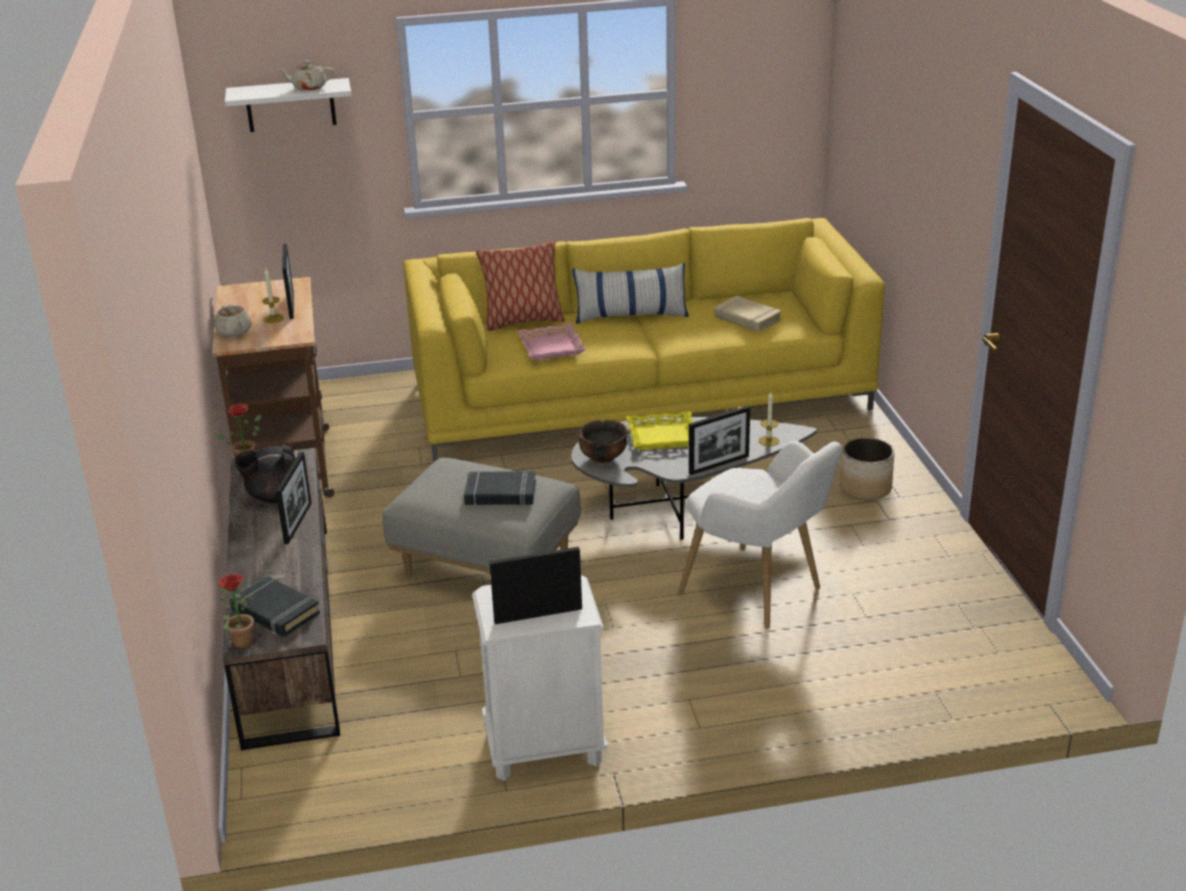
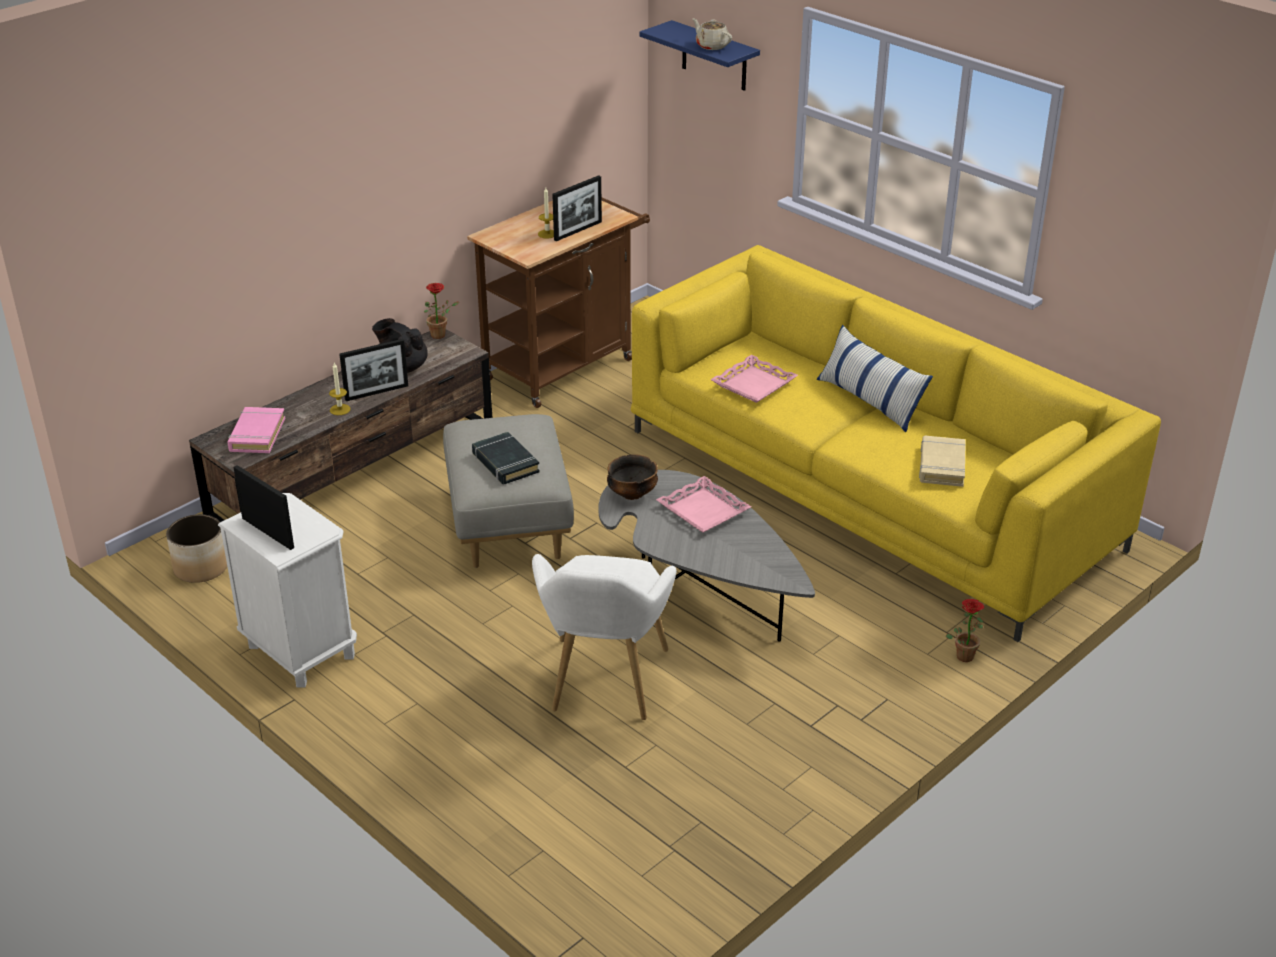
camera: 55 degrees right, 5 degrees up
(234, 332) = (508, 229): beige teapot -> none
(239, 641) = (213, 437): potted plant -> potted plant (964, 654)
(275, 612) = (257, 435): black book -> pink book
(290, 105) = (714, 56): white shelf -> blue shelf
(523, 322) = (786, 352): pillow -> none
(662, 436) = (702, 511): yellow tray -> pink tray
(719, 464) = (685, 559): picture frame -> none
(768, 441) = (758, 573): candle -> candle (340, 409)
(865, 488) = (851, 689): planter -> planter (200, 567)

